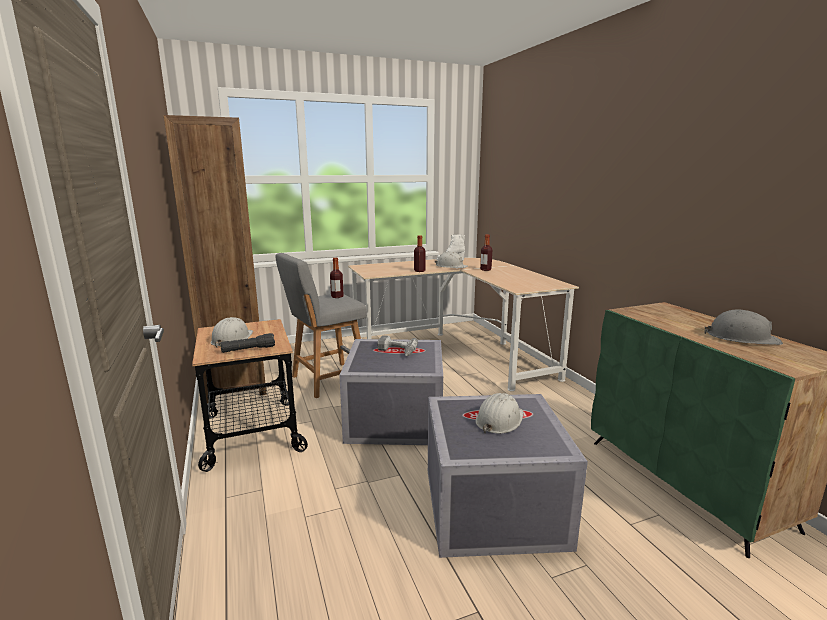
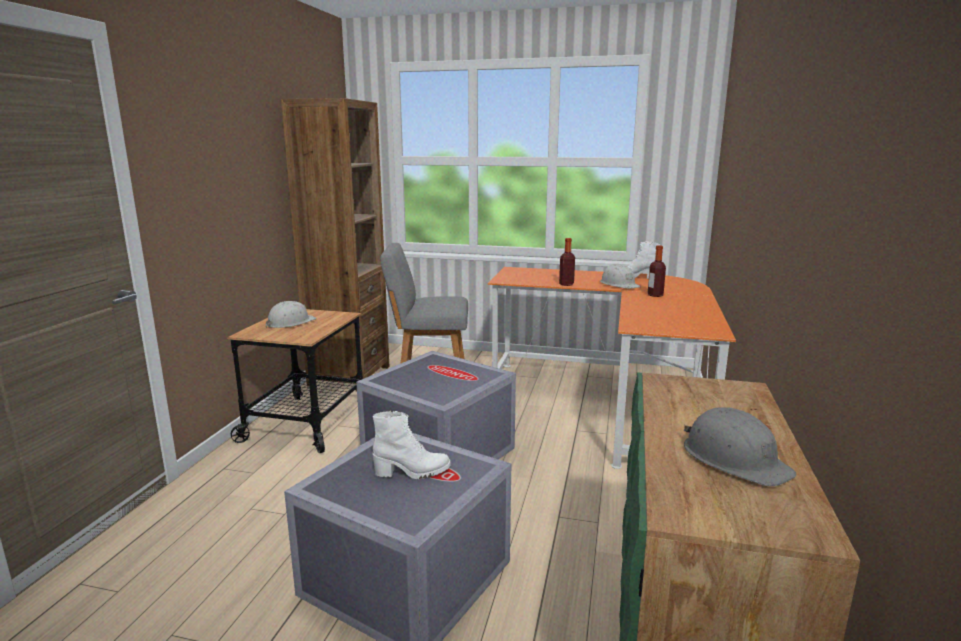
camera: 35 degrees right, 0 degrees up
(248, 349) = (283, 335): black flashlight -> none
(337, 297) = (446, 300): bottle -> none
(396, 351) = (446, 373): power drill -> none
(457, 353) = (612, 403): beige desk -> orange desk
(499, 420) = (412, 472): white hard hat -> white boot

